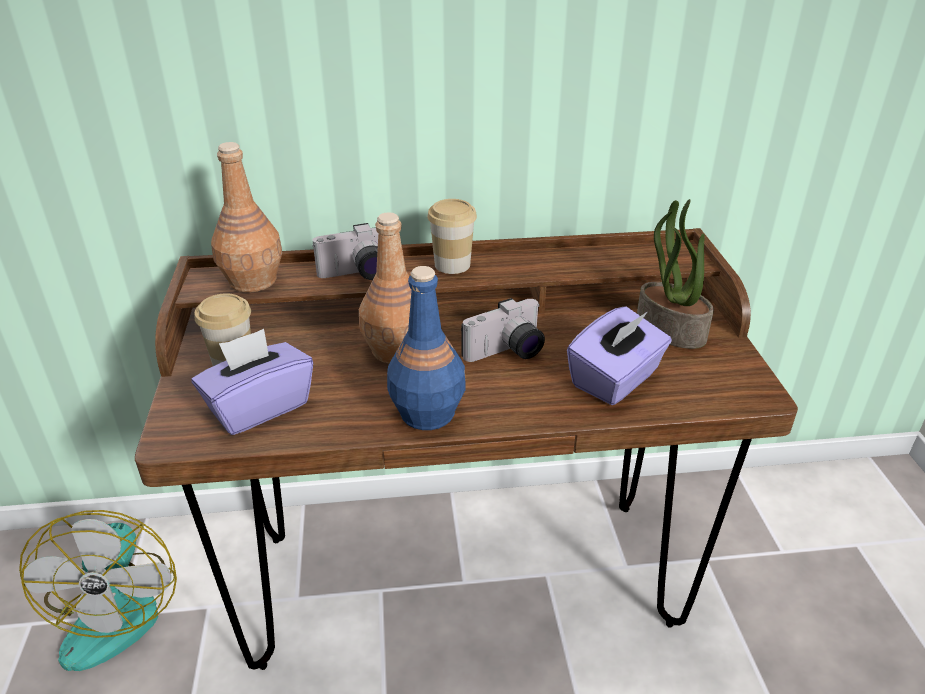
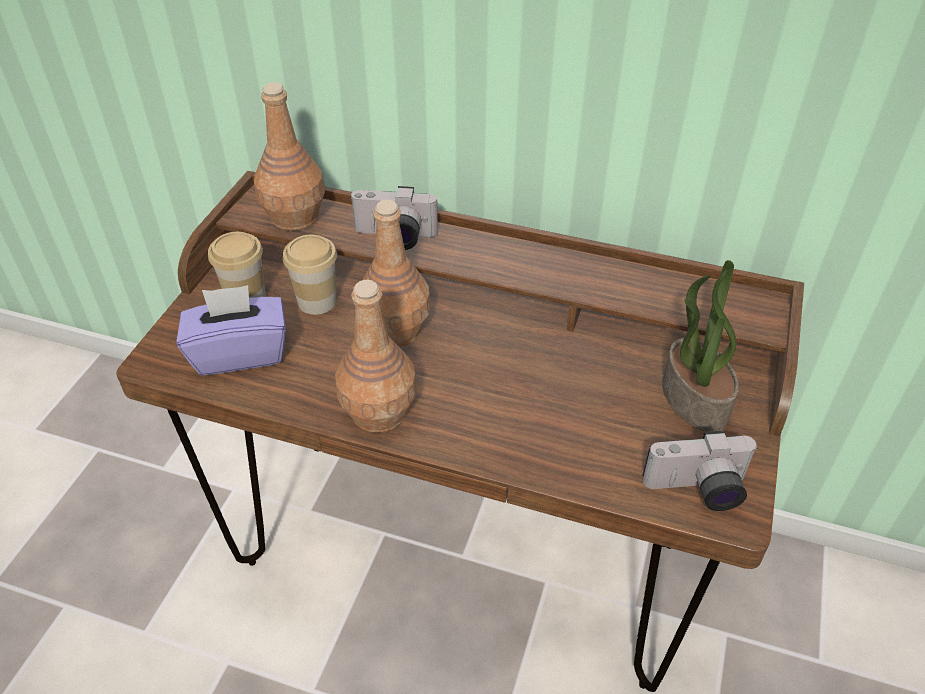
camera: 25 degrees right, 10 degrees up
(118, 608) = (165, 462): fan -> none
(427, 412) = (379, 411): blue bottle -> brown bottle
(452, 265) = (492, 252): cup -> cup (317, 301)
(507, 353) = (500, 369): camera -> camera (698, 490)
(616, 379) = (589, 439): purple tissue box -> none

